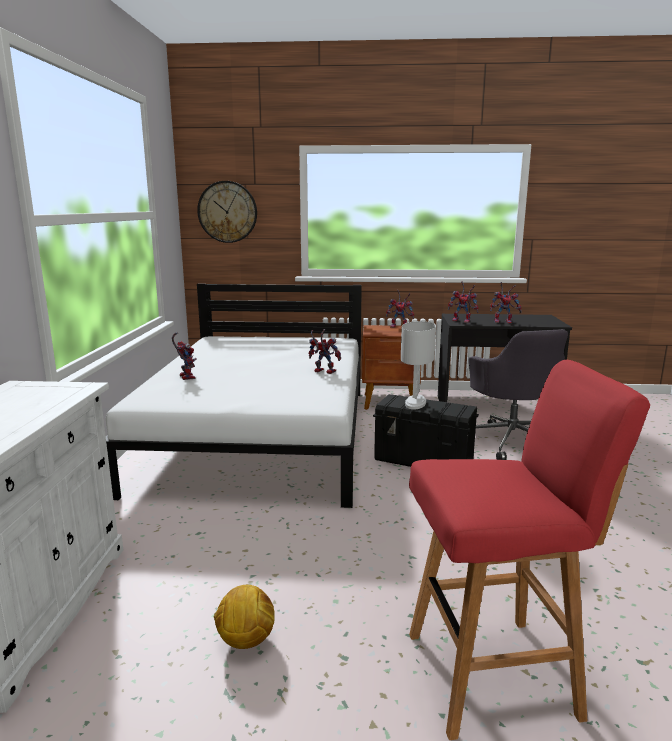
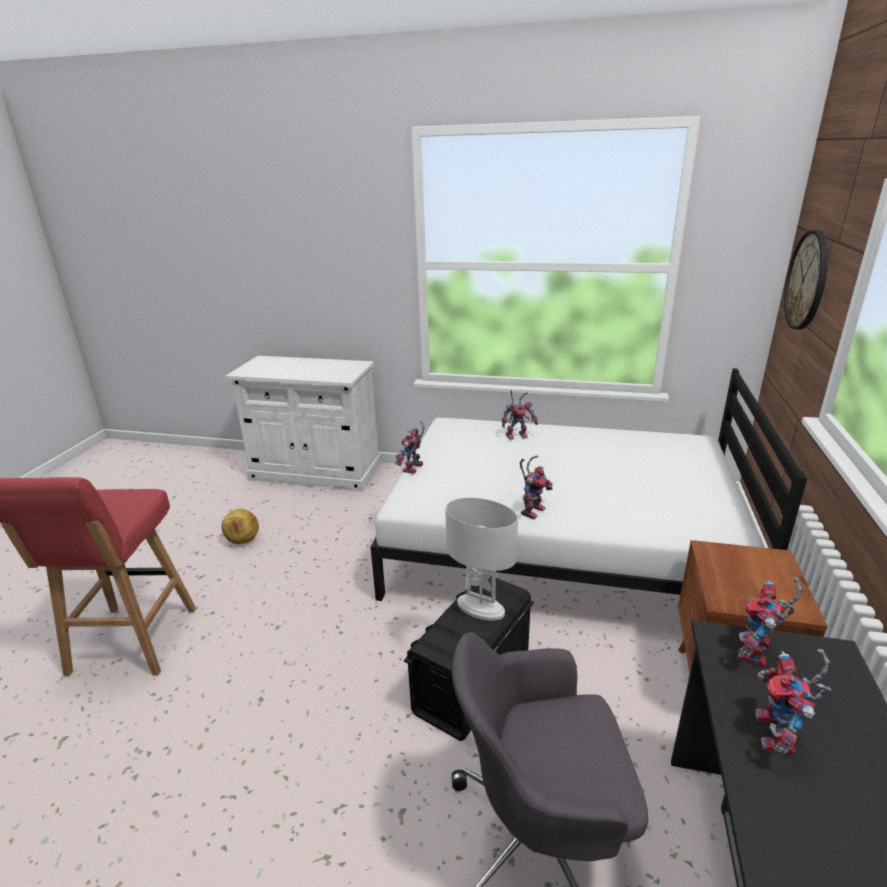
camera: 100 degrees right, 10 degrees up
(400, 327) = (793, 594): toy robot -> toy robot (413, 469)

